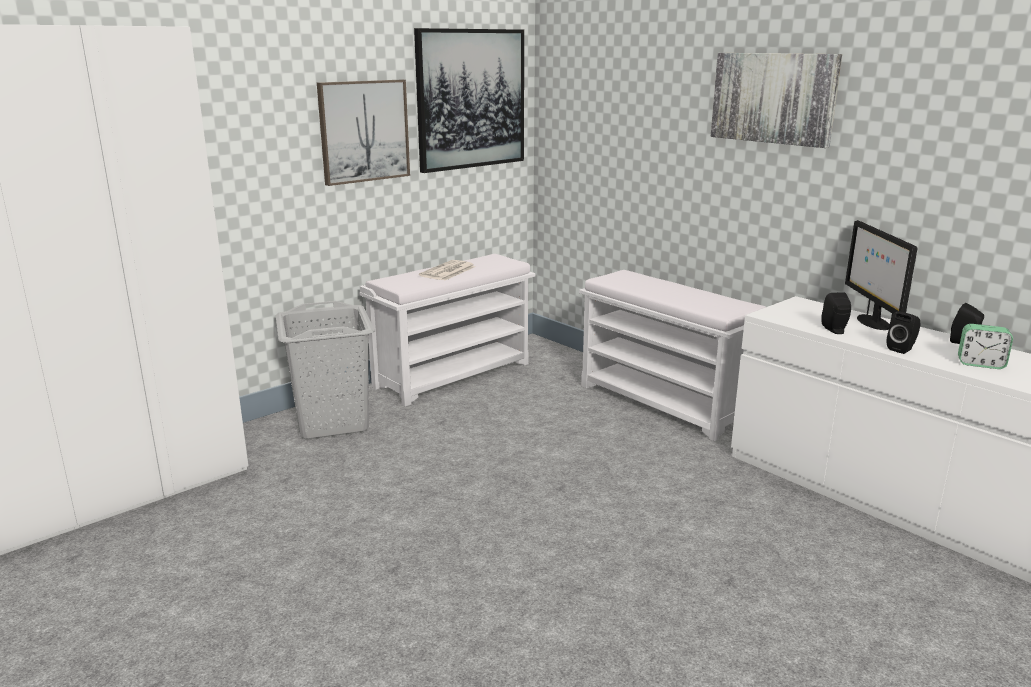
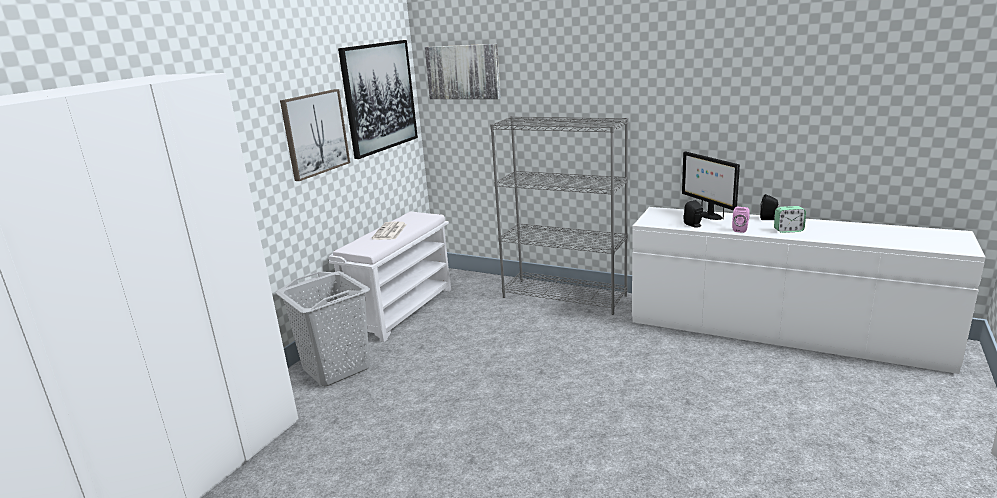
camera: 20 degrees left, 0 degrees up
(664, 403) = (565, 296): white bench -> grey bookcase
(773, 98) = (615, 76): picture -> picture (463, 72)
(902, 349) = (740, 229): black speaker -> pink speaker

